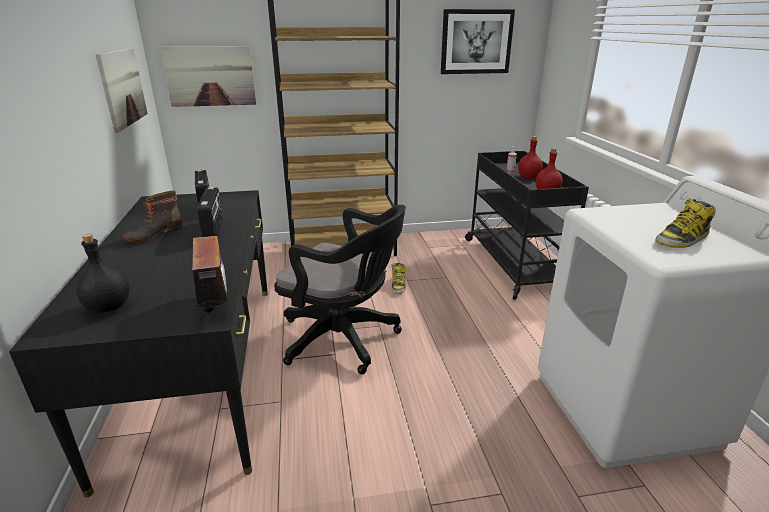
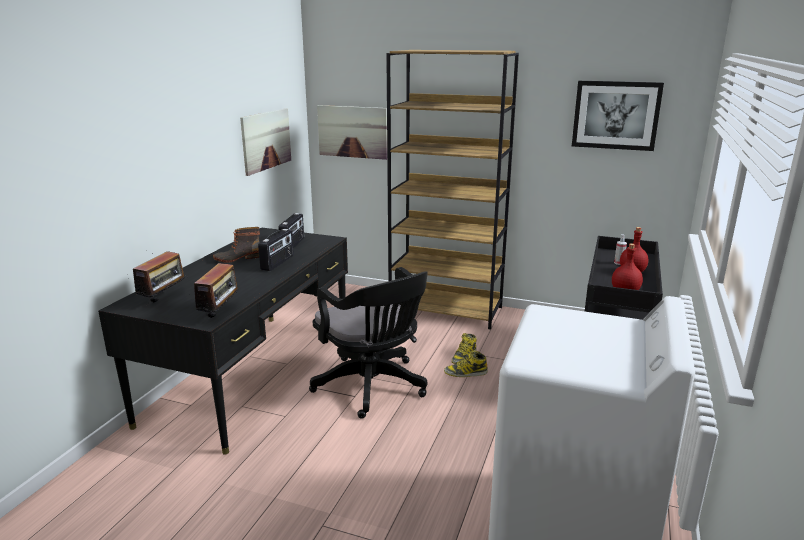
camera: 30 degrees right, 5 degrees down
(108, 307) = (164, 299): black bottle -> radio
(682, 239) = (579, 352): boot -> boot (465, 373)

